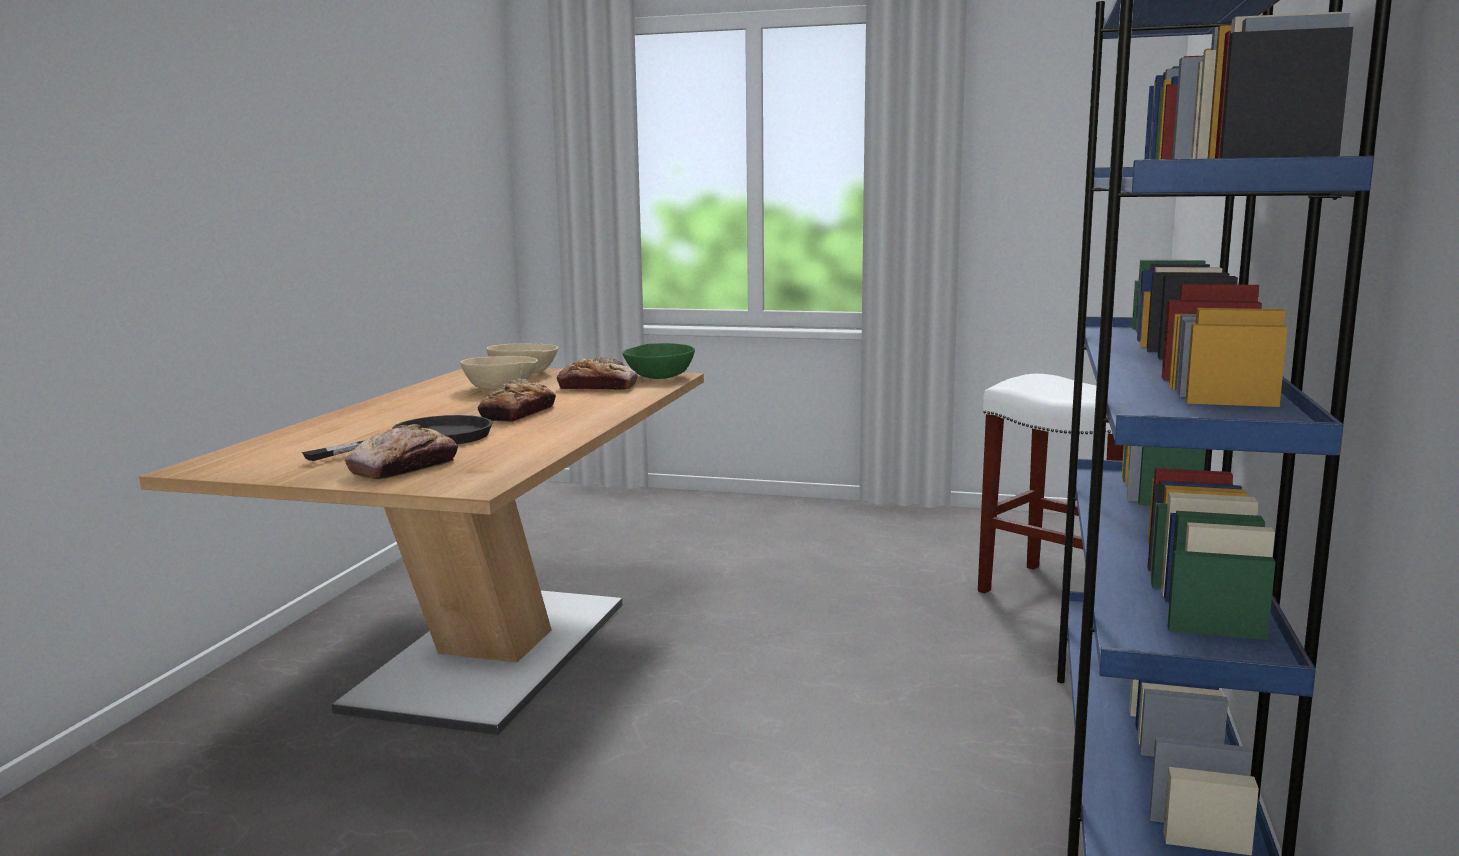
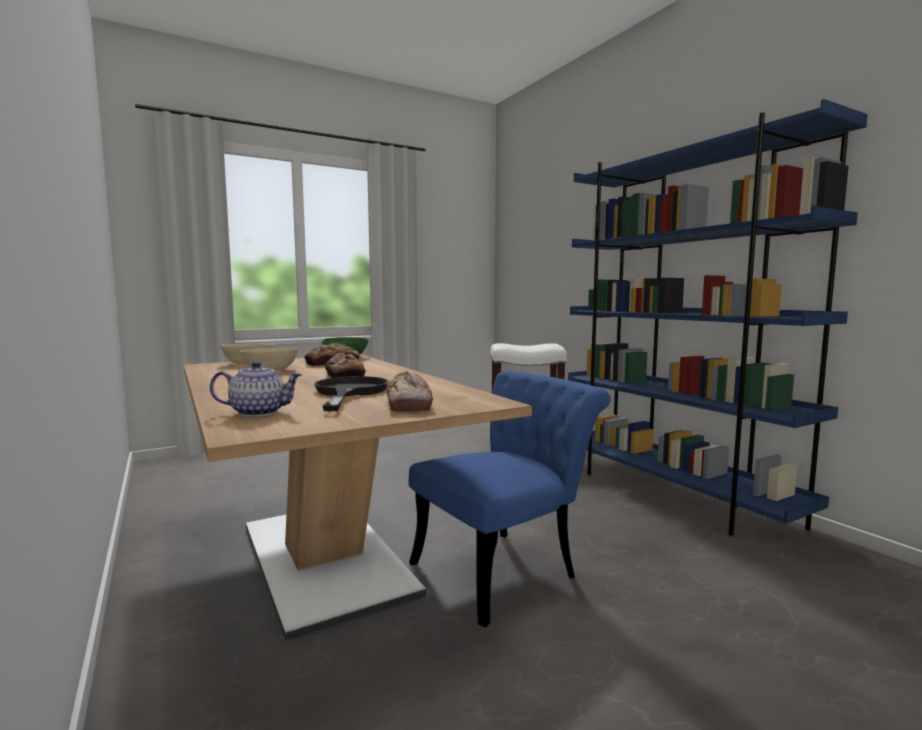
camera: 45 degrees left, 5 degrees down
(280, 448) = (259, 412): none -> teapot
(628, 749) = (505, 568): none -> blue chair

